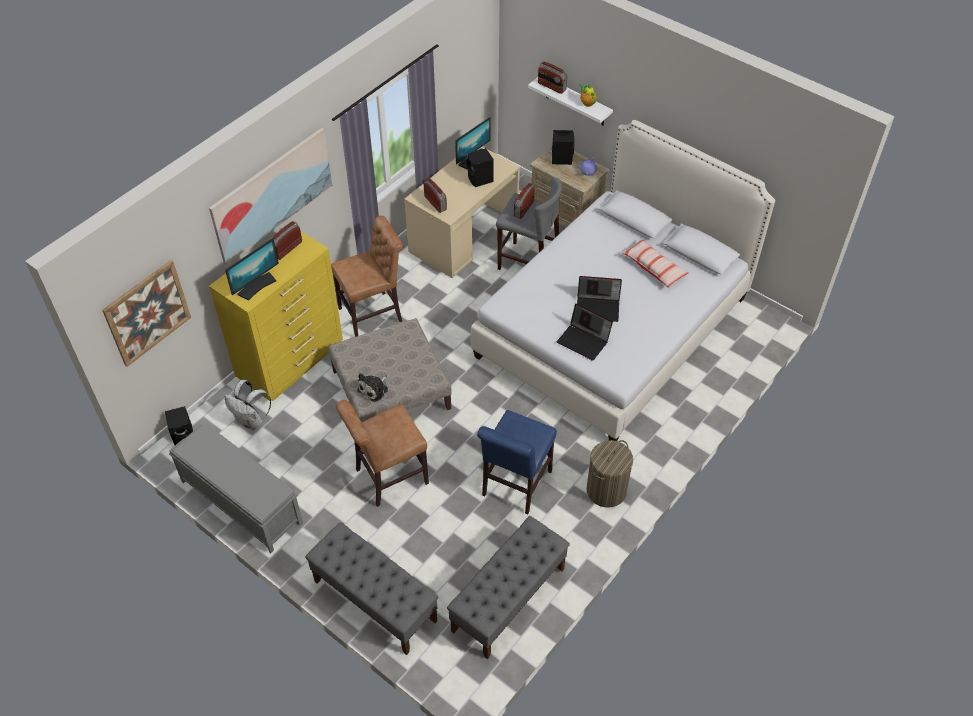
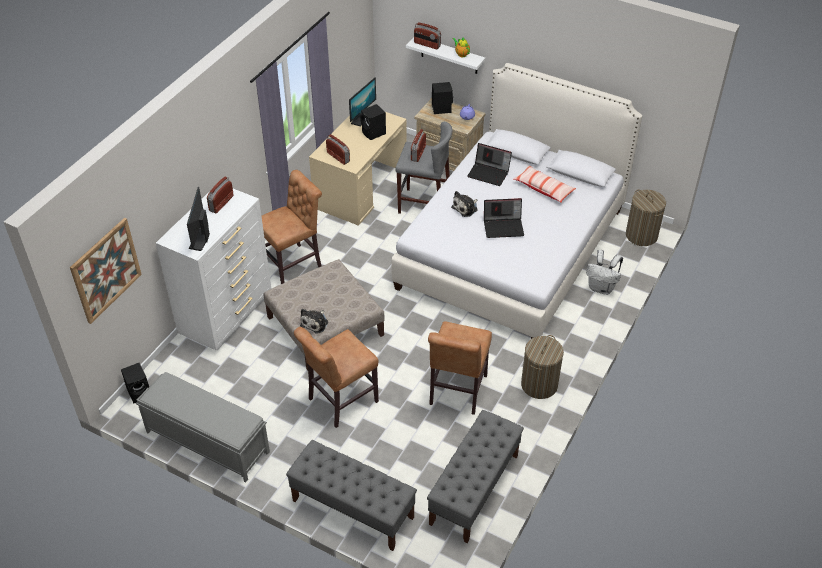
camera: 10 degrees left, 5 degrees down
(251, 421) = (201, 370): white backpack -> white backpack (601, 288)
(256, 286) = (200, 237): monitor -> monitor turned 150 degrees clockwise
(273, 195) = (203, 155): picture -> none
(292, 362) = (227, 315): yellow dresser -> white dresser
(514, 486) = (457, 392): blue chair -> brown chair
(561, 280) = (466, 208): none -> plush toy
(584, 341) = (498, 255): laptop -> laptop (489, 173)
(762, 330) = (641, 235): none -> laundry basket

